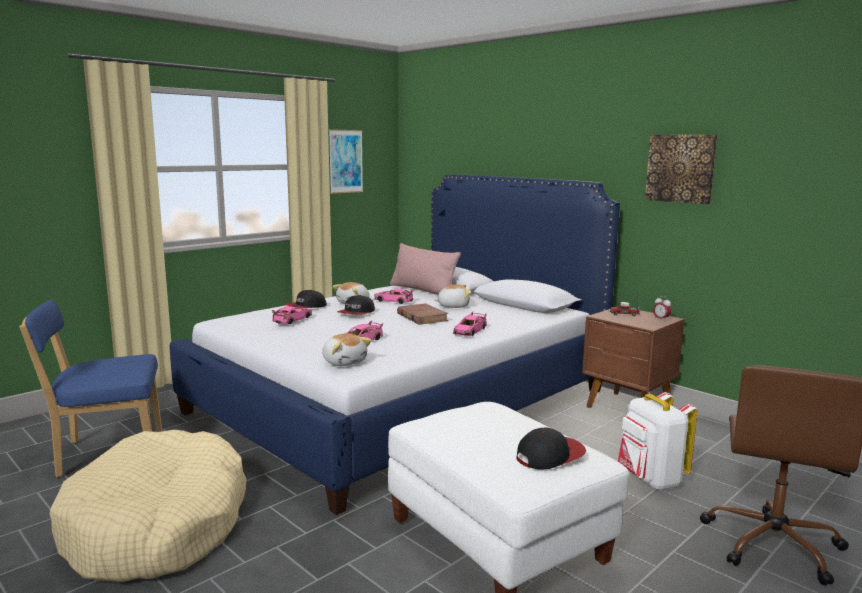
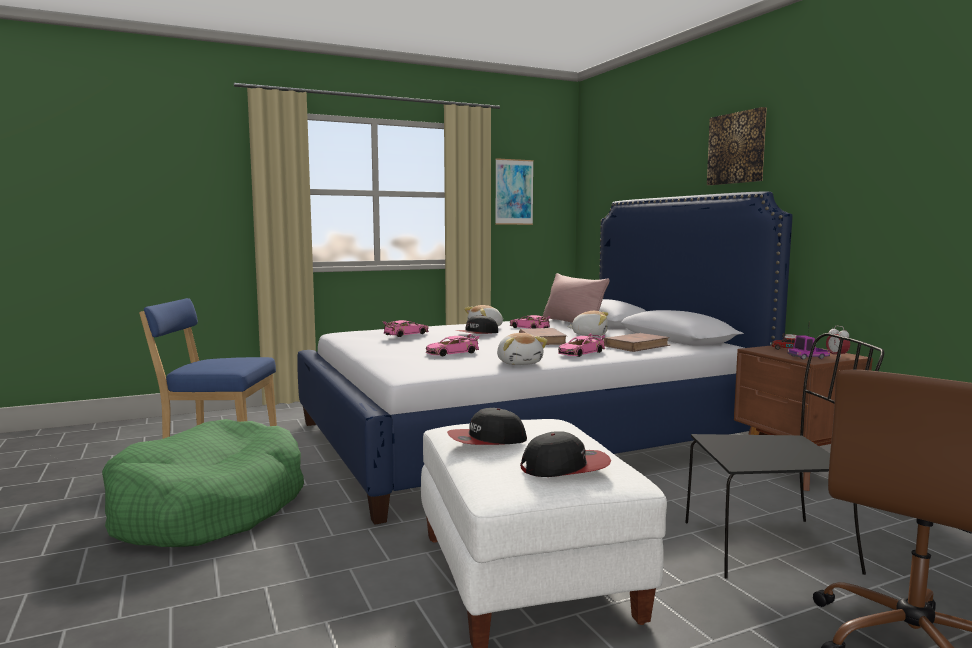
camera: 20 degrees right, 5 degrees down
(158, 526) = (208, 508): beige dog bed -> green dog bed
(306, 306) = (434, 327): cap -> cap (486, 440)
(344, 362) = (415, 366): plush toy -> plush toy (519, 363)
(505, 318) = (636, 346): none -> brown book
(643, 323) = (808, 357): none -> toy truck
(650, 480) = (772, 547): white backpack -> black chair
(681, 168) = (867, 164): picture -> picture (737, 148)

